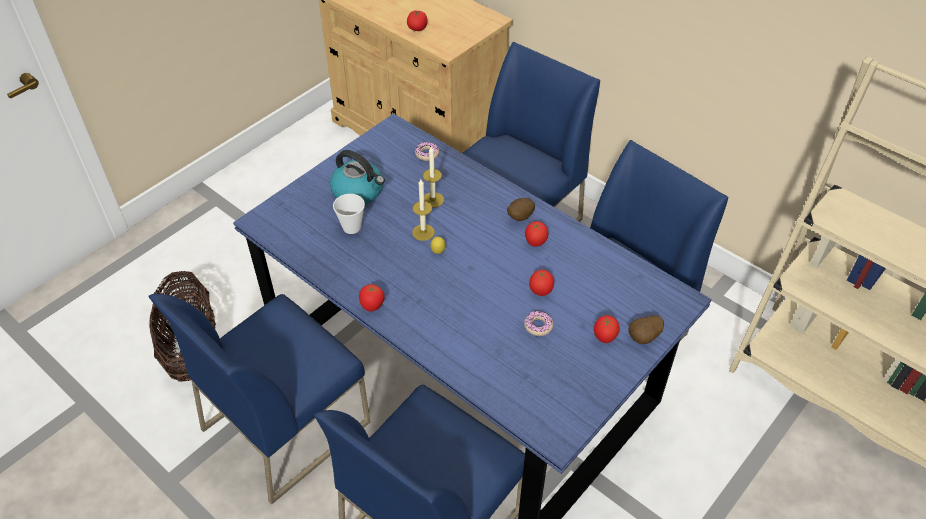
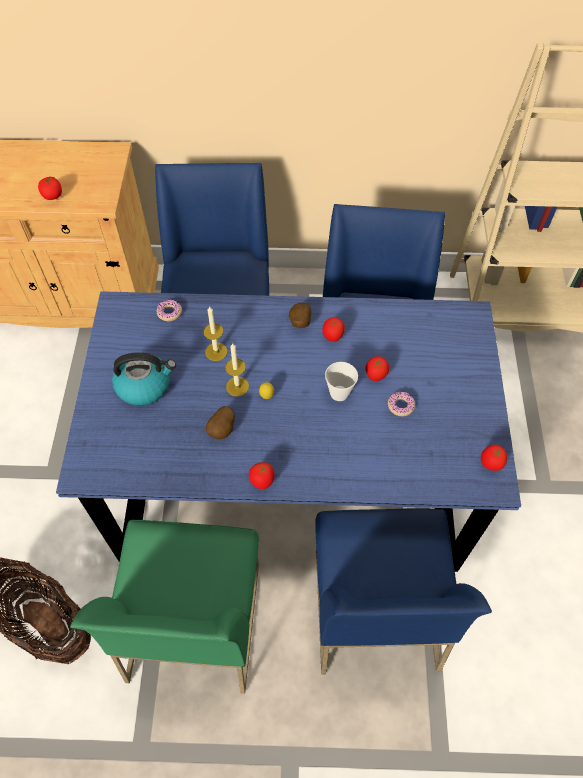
camera: 40 degrees left, 10 degrees up
(286, 424) = (193, 620): blue chair -> green chair
(352, 227) = (172, 422): cup -> cup (339, 393)
(604, 338) = (453, 382): tomato -> tomato (490, 464)
(644, 338) = (478, 363): potato -> potato (222, 430)

